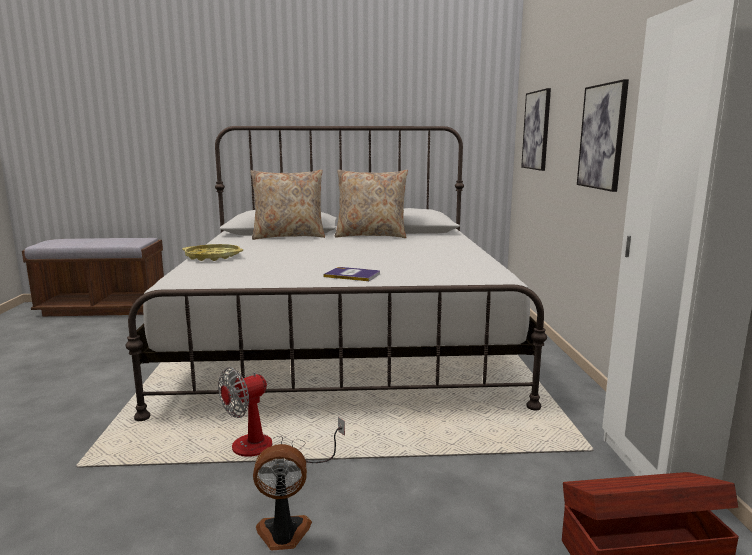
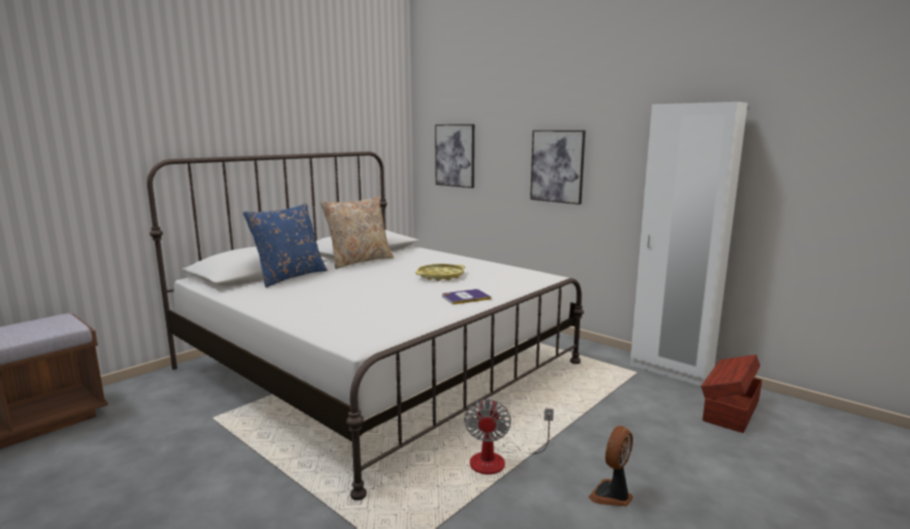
camera: 45 degrees left, 0 degrees up
(213, 257) = (297, 313): yellow tray -> yellow tray (440, 276)
(289, 236) = (289, 276): beige pillow -> blue pillow

